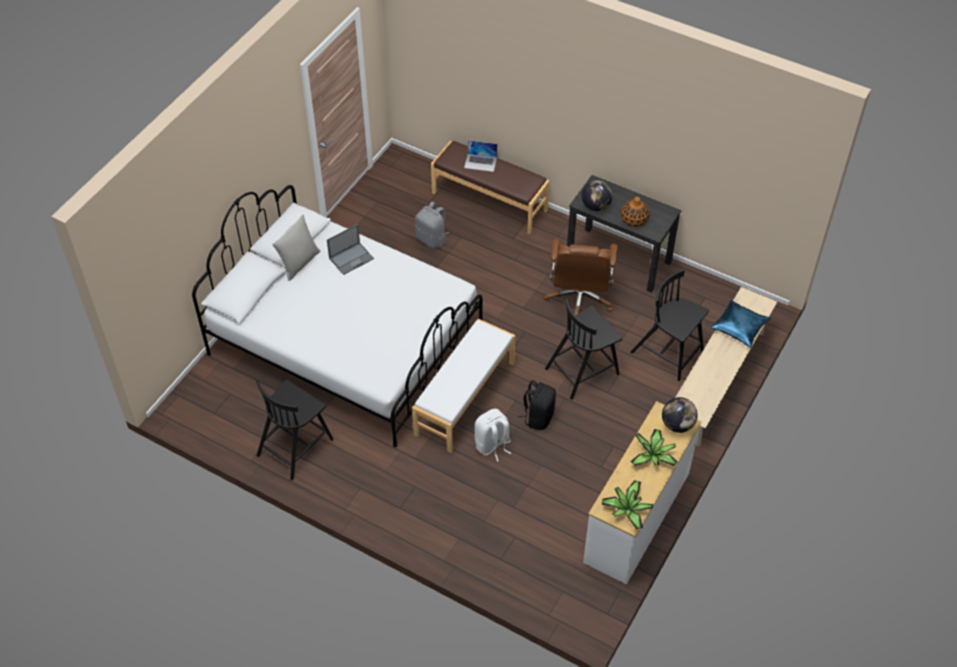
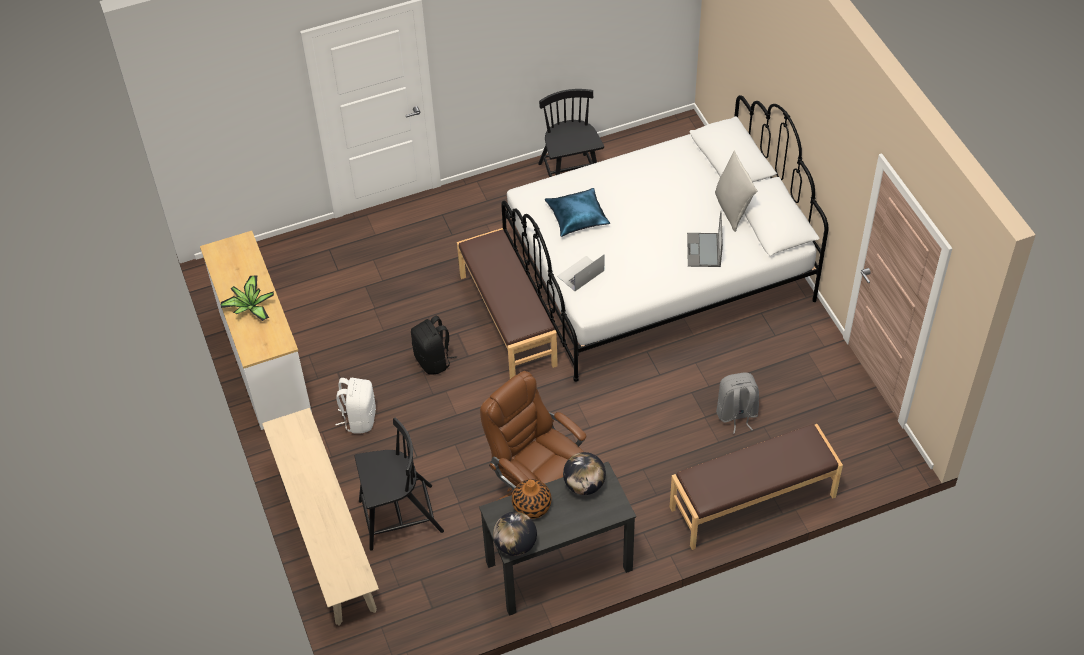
camera: 130 degrees right, 0 degrees up
(464, 398) = (508, 320): white bench -> brown bench
(480, 162) = (775, 465): laptop -> laptop (580, 273)
(492, 445) = (438, 309): white backpack -> white backpack (359, 418)
(583, 370) = (449, 430): black chair -> none
(627, 509) = (226, 255): potted plant -> none
(677, 425) = (258, 346): globe -> globe (515, 545)
(739, 327) = (333, 542): blue pillow -> blue pillow (577, 217)

